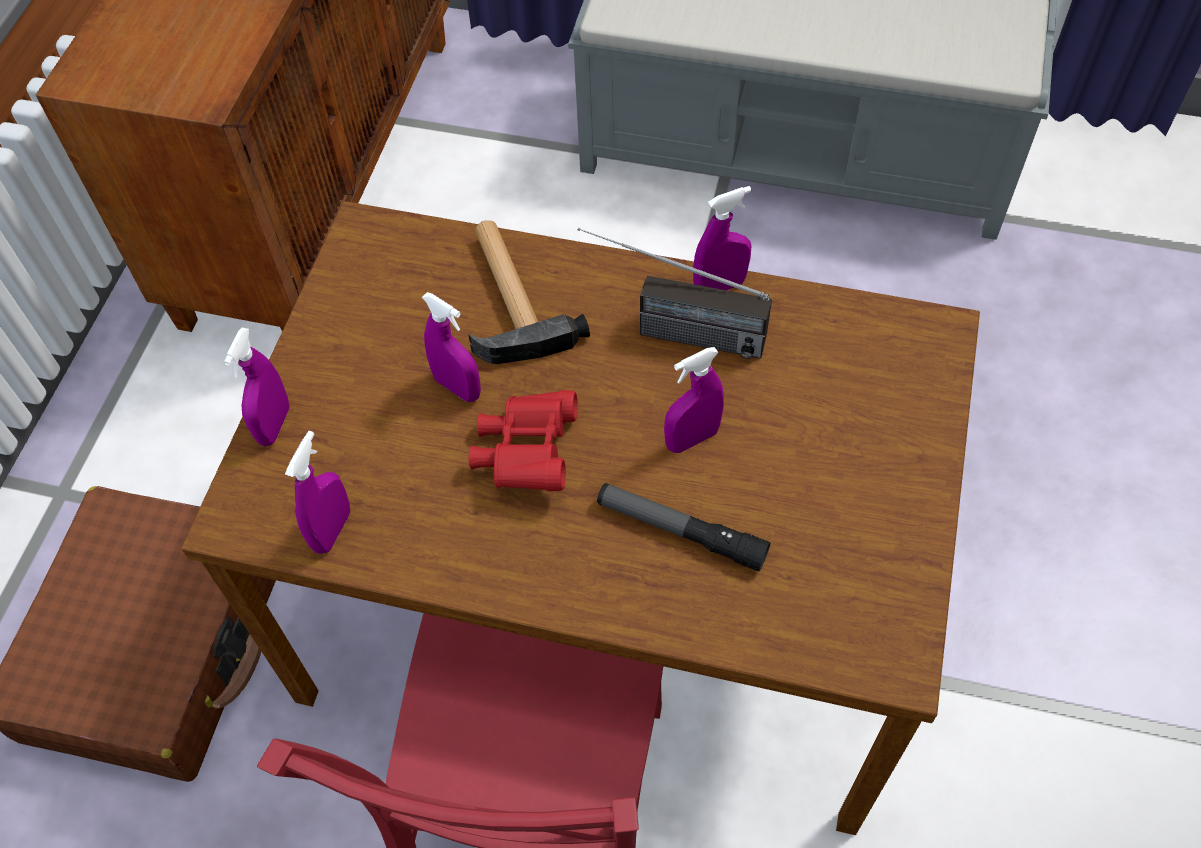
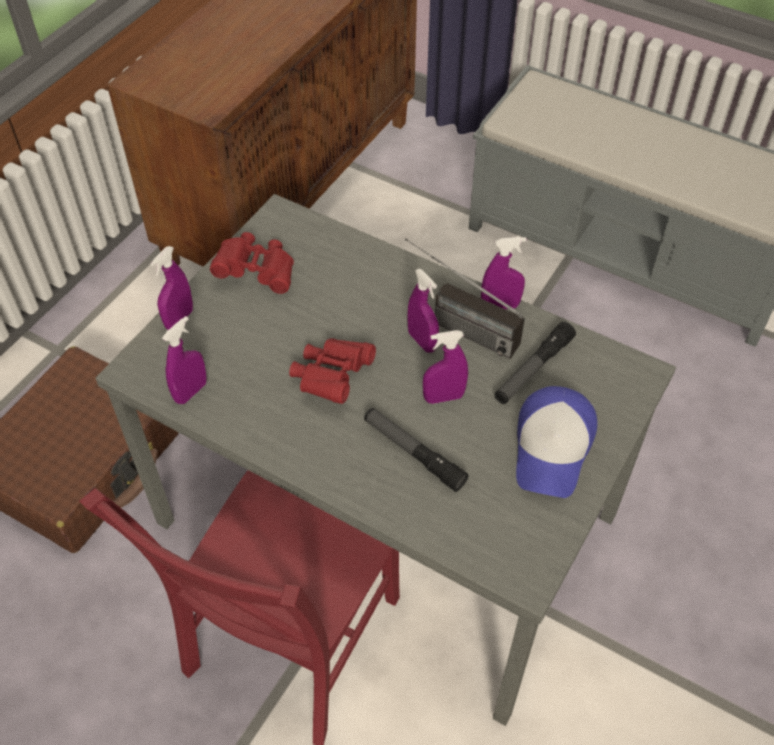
camera: 15 degrees right, 5 degrees down
(362, 325) = (257, 272): none -> red binoculars
(457, 387) = (302, 326): purple spray bottle -> purple spray bottle (422, 341)
(509, 296) = (358, 278): hammer -> none
(612, 601) = (390, 519): brown dining table -> grey dining table
(797, 365) = (533, 369): none -> flashlight
(863, 470) = (553, 448): none -> cap

